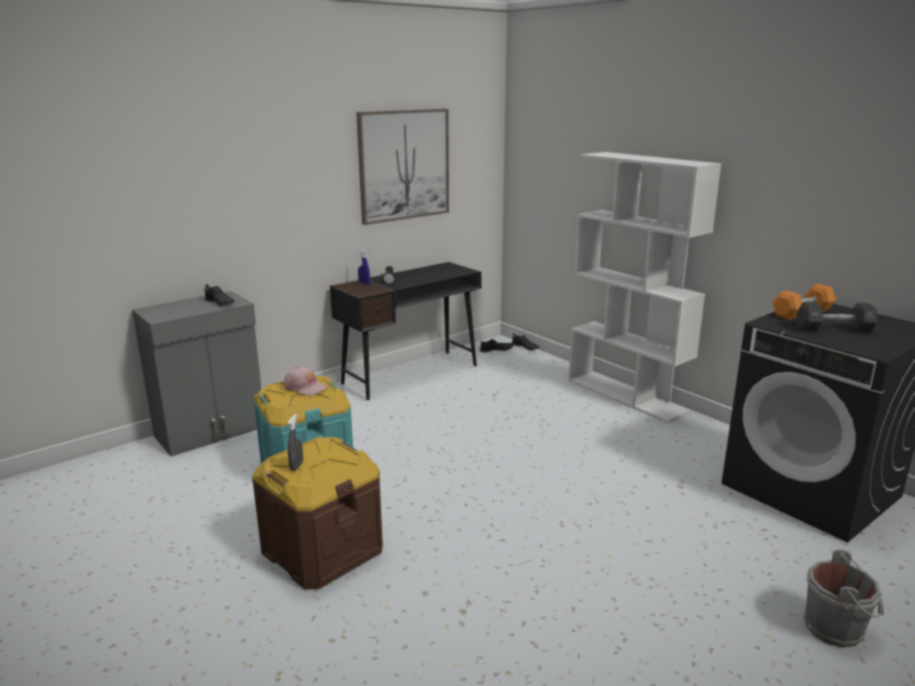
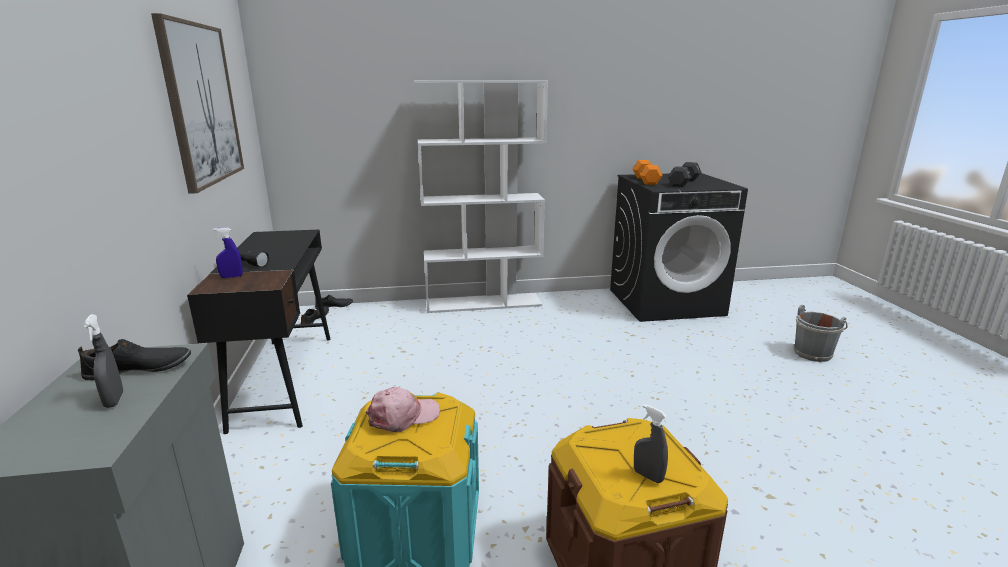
camera: 60 degrees left, 0 degrees up
(193, 308) = (114, 400): none -> grey spray bottle

